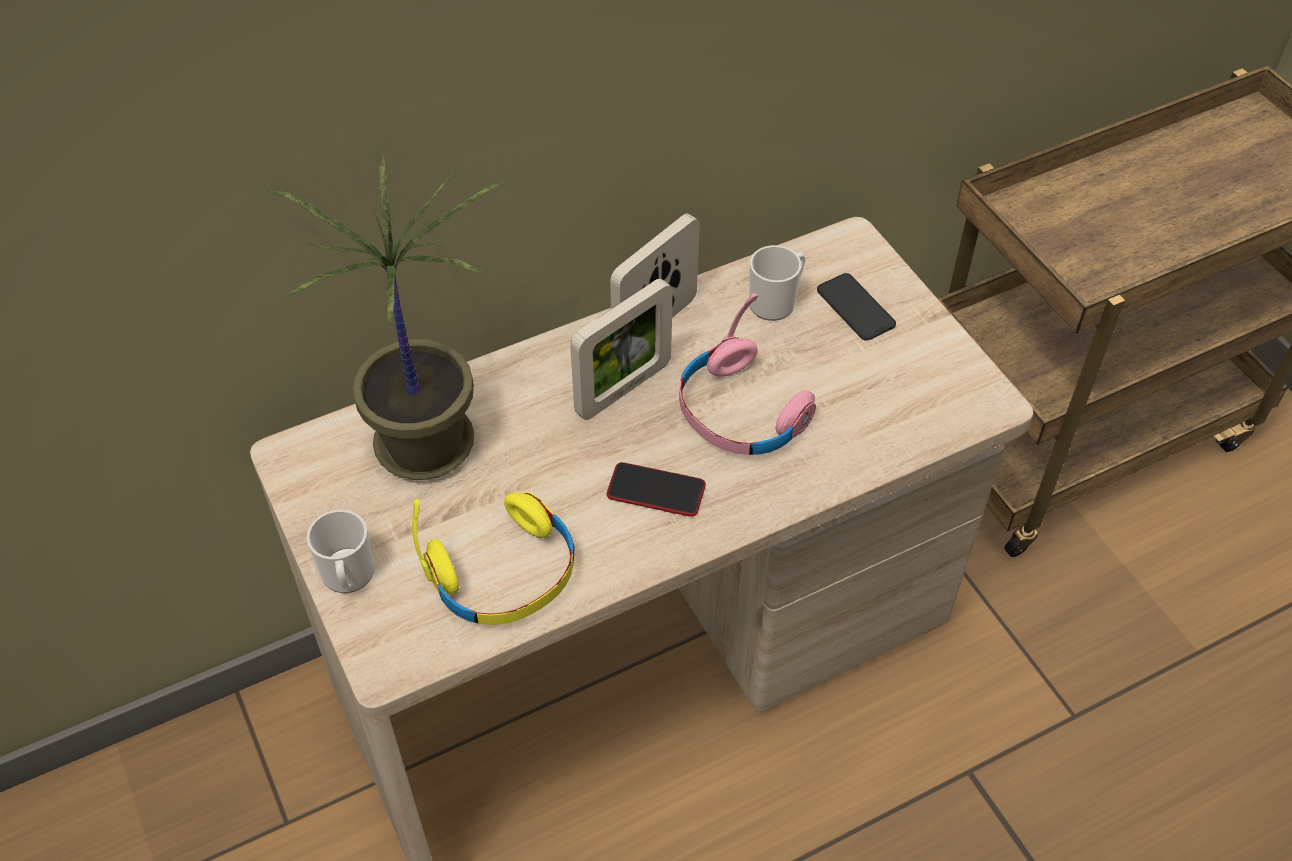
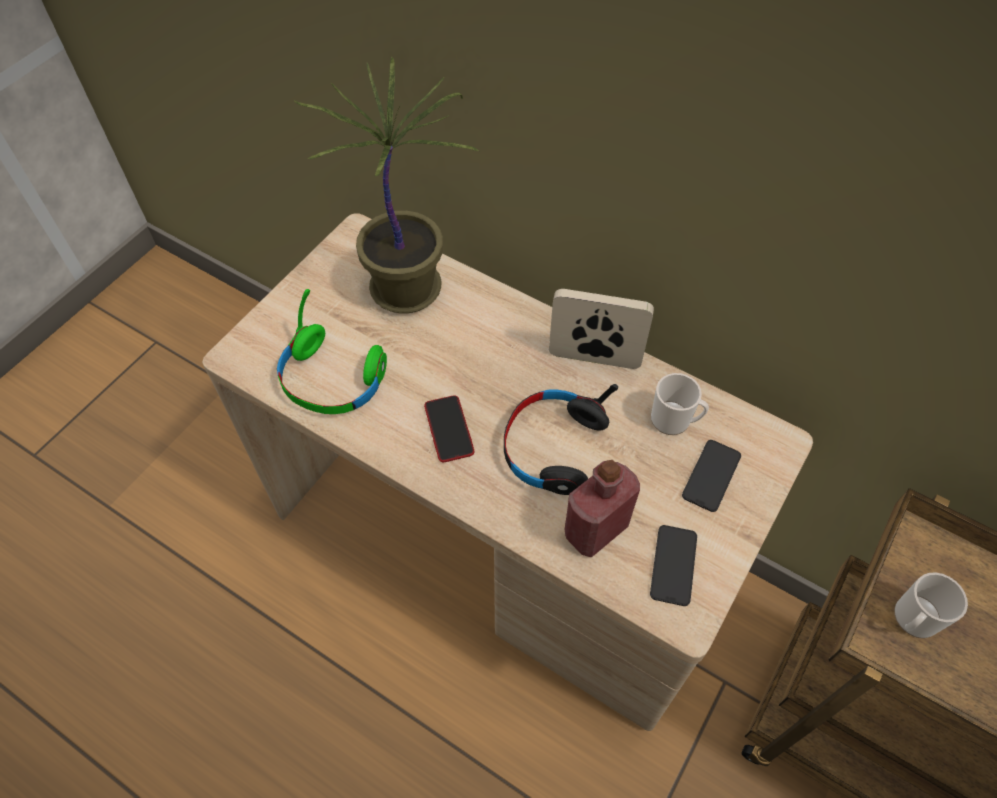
camera: 60 degrees right, 5 degrees up
(348, 577) = (287, 305): mug -> mug (913, 620)
(505, 574) = (332, 380): yellow headphones -> green headphones
(623, 389) = (524, 368): picture frame -> none
(740, 412) = (552, 447): pink headphones -> black headphones
(859, 423) = (596, 529): none -> red bottle
(932, 384) = (673, 565): none -> phone

